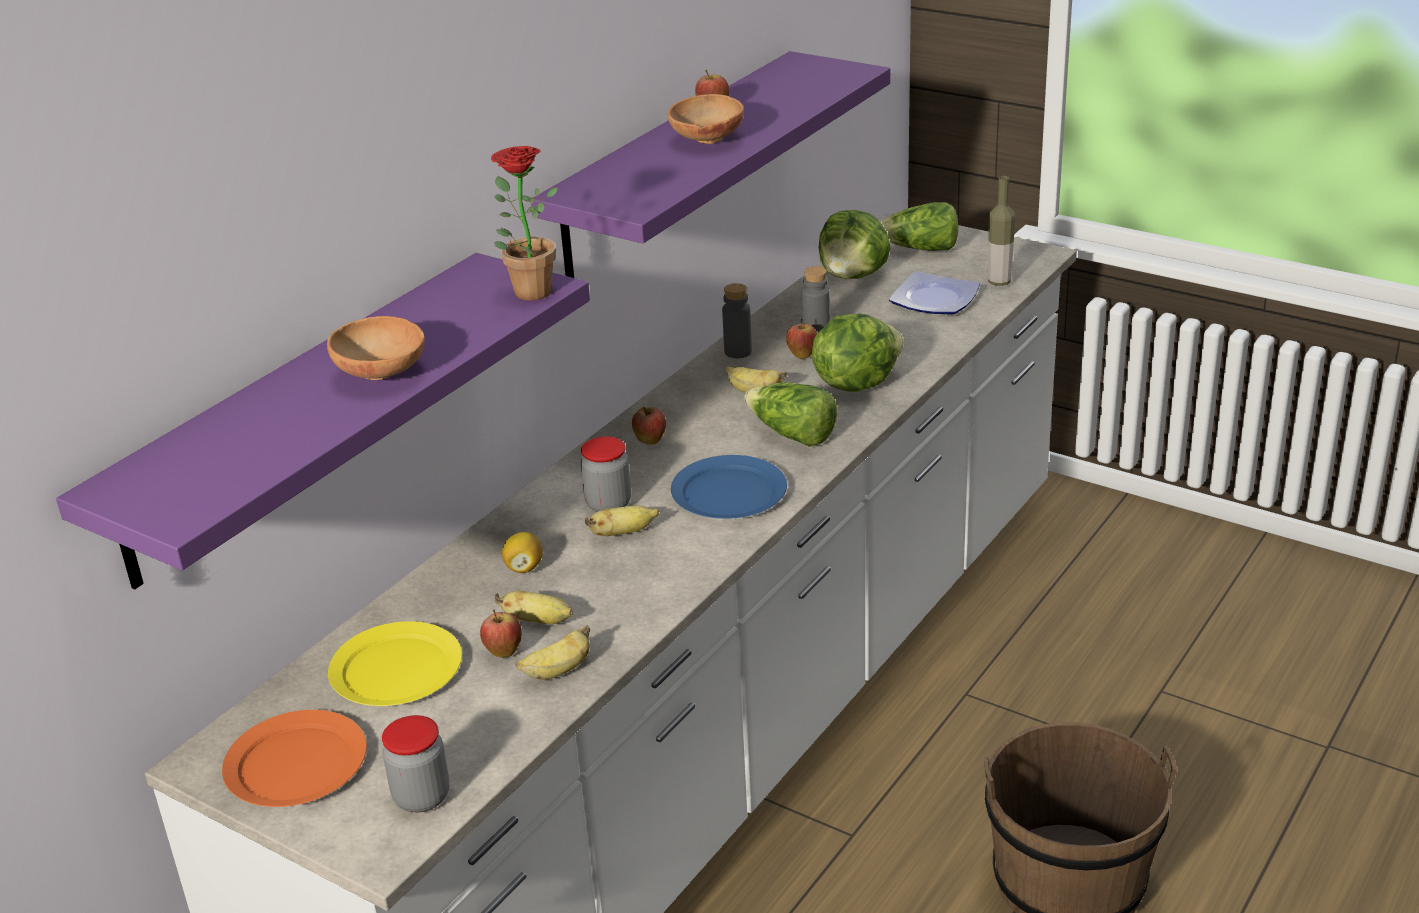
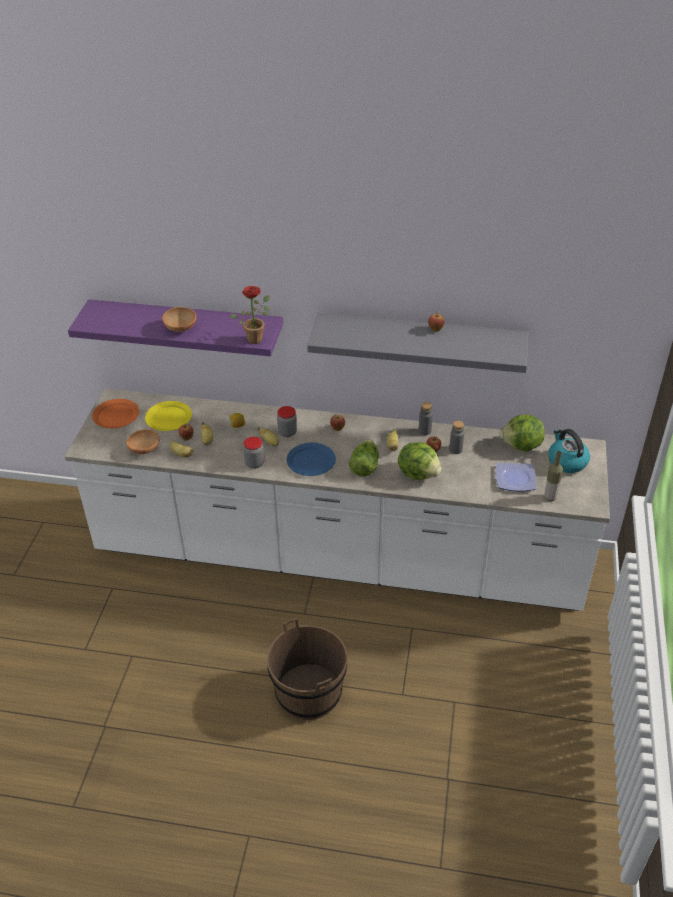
camera: 65 degrees right, 10 degrees up
(421, 797) = (109, 447): jar -> jar (254, 463)
(674, 165) = (420, 341): purple shelf -> grey shelf
(705, 140) = (400, 337): brown bowl -> brown bowl (144, 449)
(920, 249) = (566, 461): lettuce -> kettle

